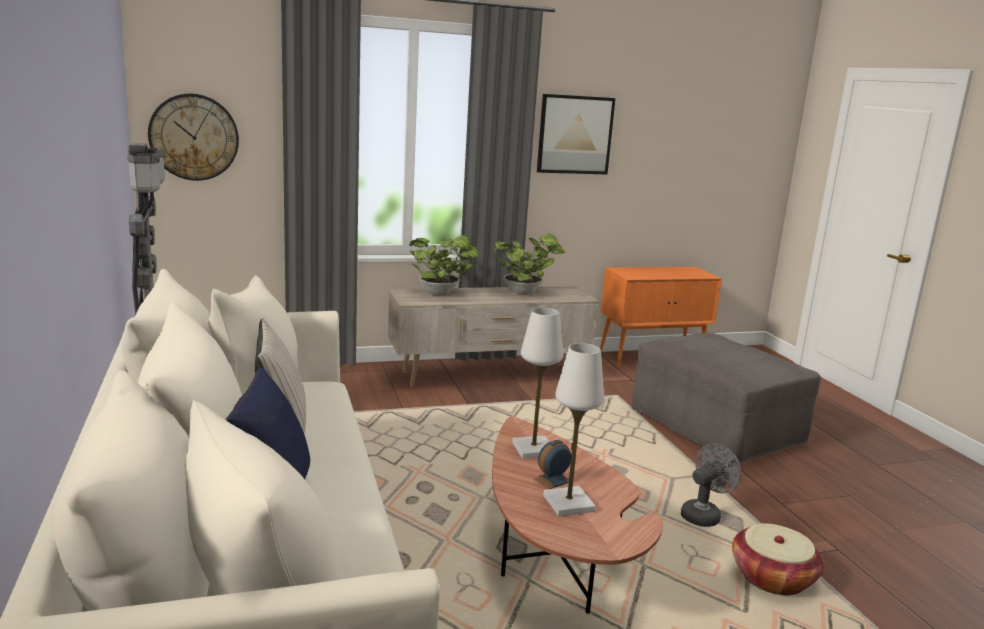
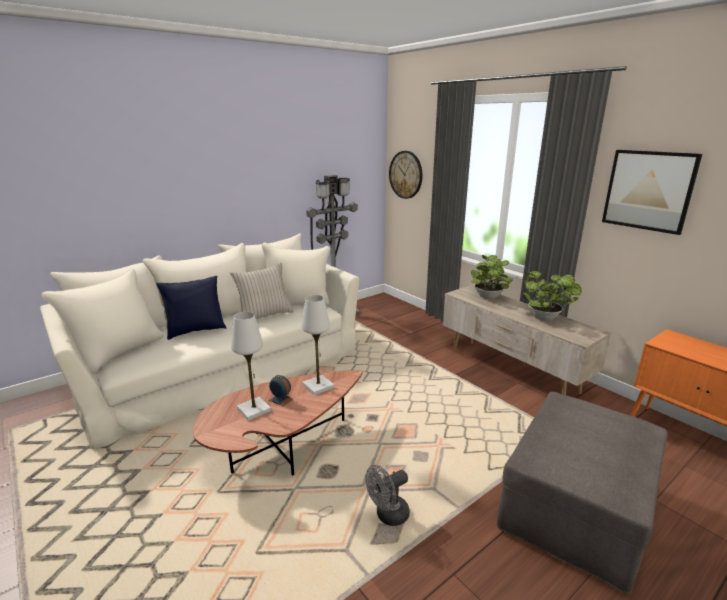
camera: 70 degrees right, 5 degrees up
(704, 515) = (388, 516): grey fan -> grey fan turned 120 degrees clockwise
(772, 578) = (312, 570): basket -> none

